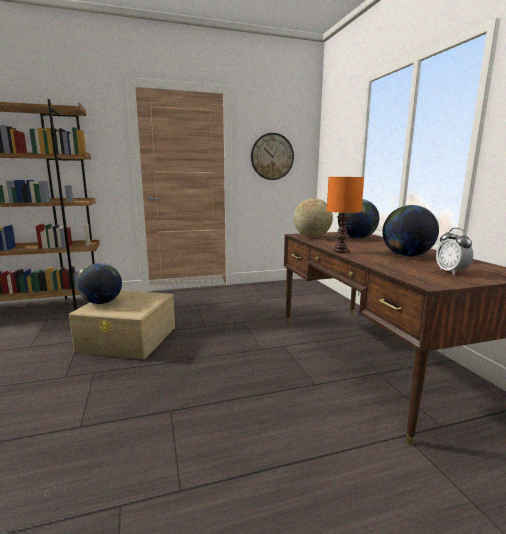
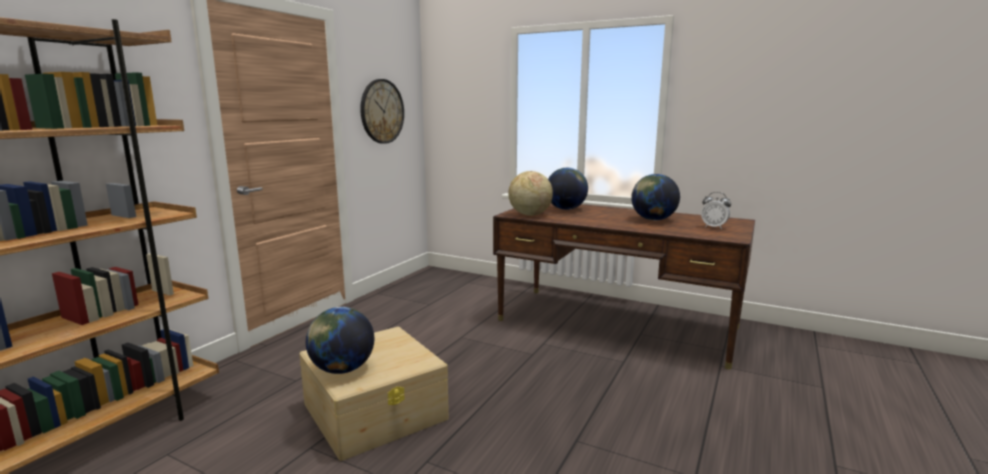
camera: 45 degrees left, 0 degrees up
(340, 251) = (606, 225): orange table lamp -> none

